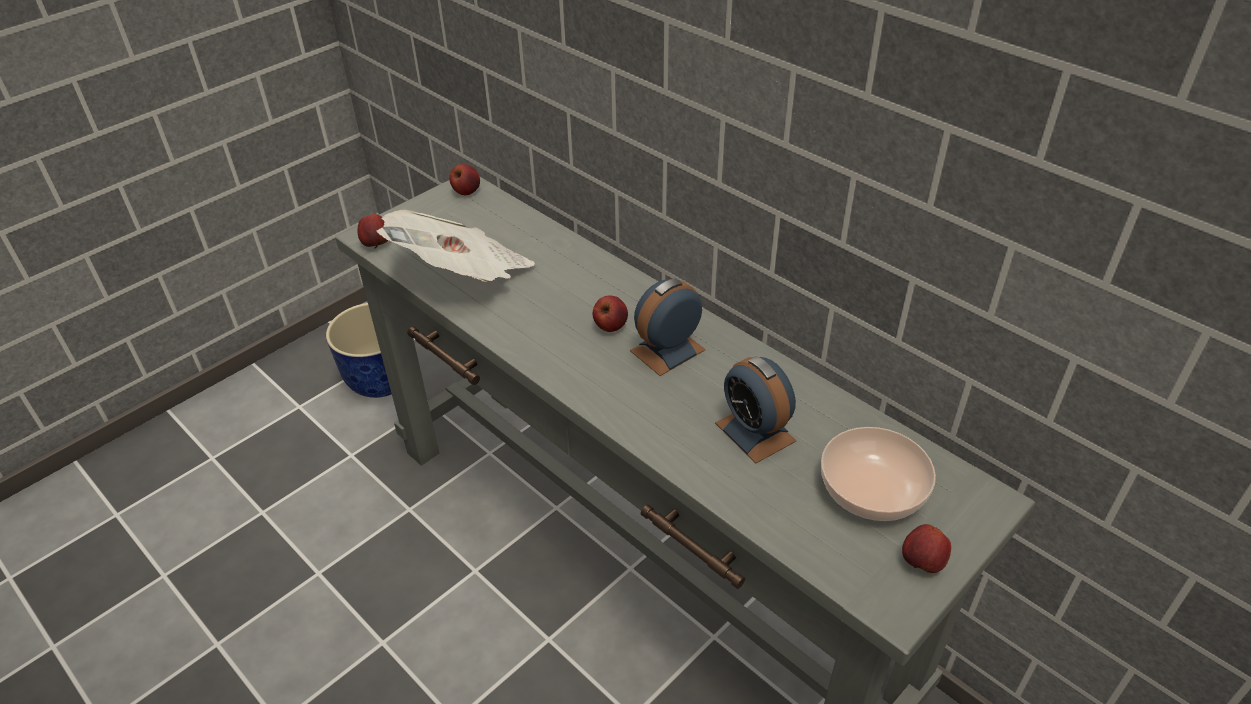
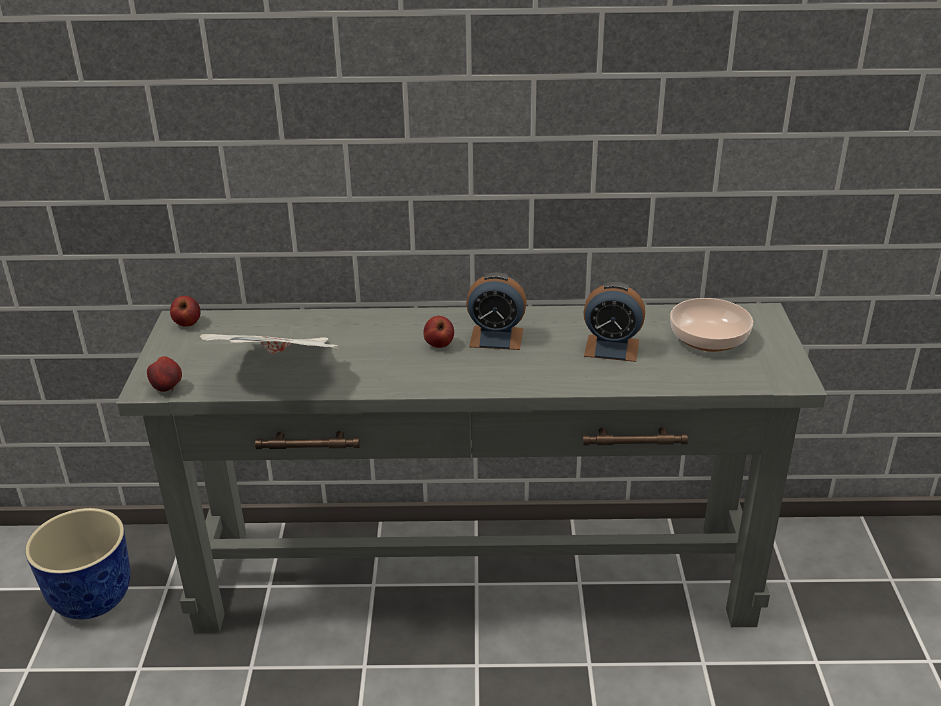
camera: 45 degrees left, 10 degrees down
(667, 350) = (496, 338): alarm clock -> alarm clock turned 90 degrees counterclockwise
(922, 563) = (777, 355): apple -> none

